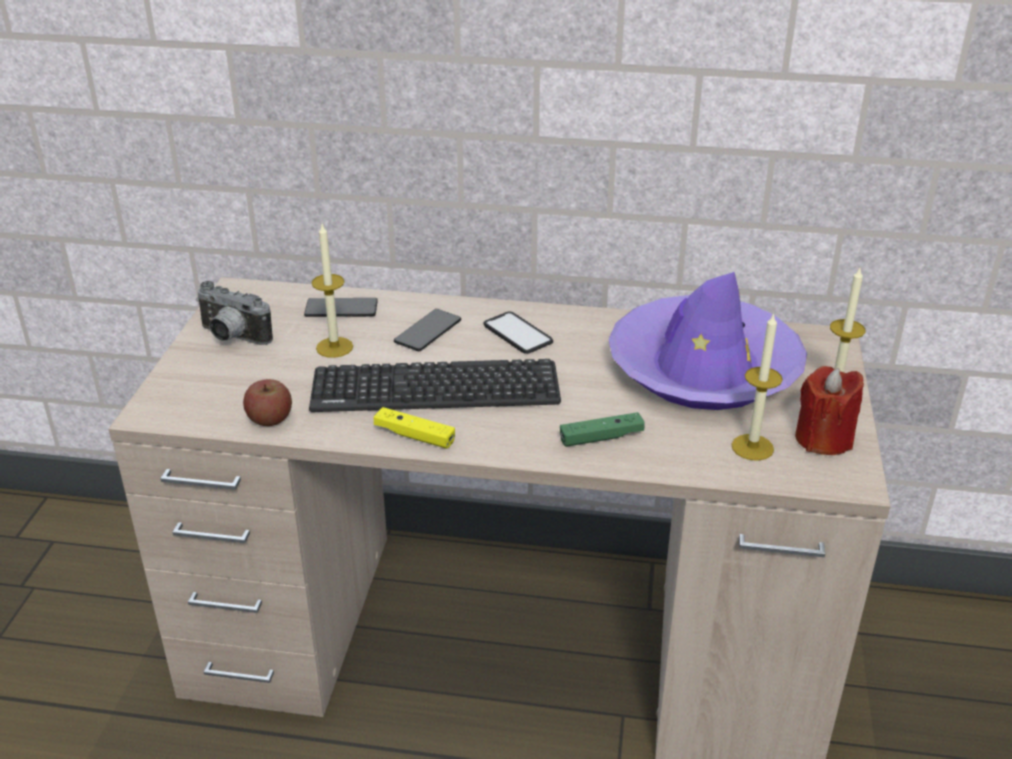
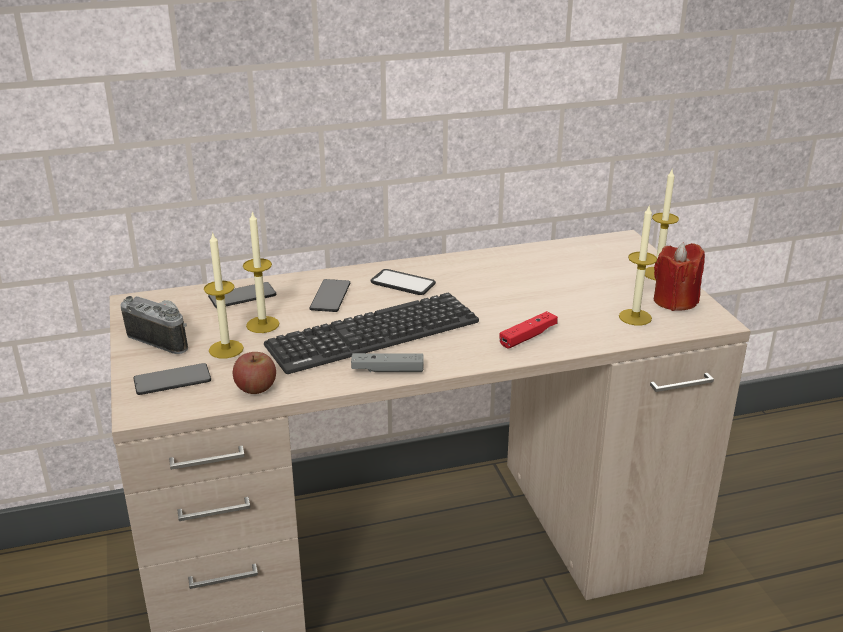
camera: 25 degrees left, 5 degrees down
(201, 388) = (172, 380): none -> phone
(231, 338) = (163, 338): camera -> camera turned 150 degrees counterclockwise
(277, 366) = (226, 349): none -> candle
(414, 436) = (387, 370): yellow game controller -> grey game controller
(601, 437) = (528, 336): green game controller -> red game controller
(703, 369) = (558, 276): purple hat -> none

